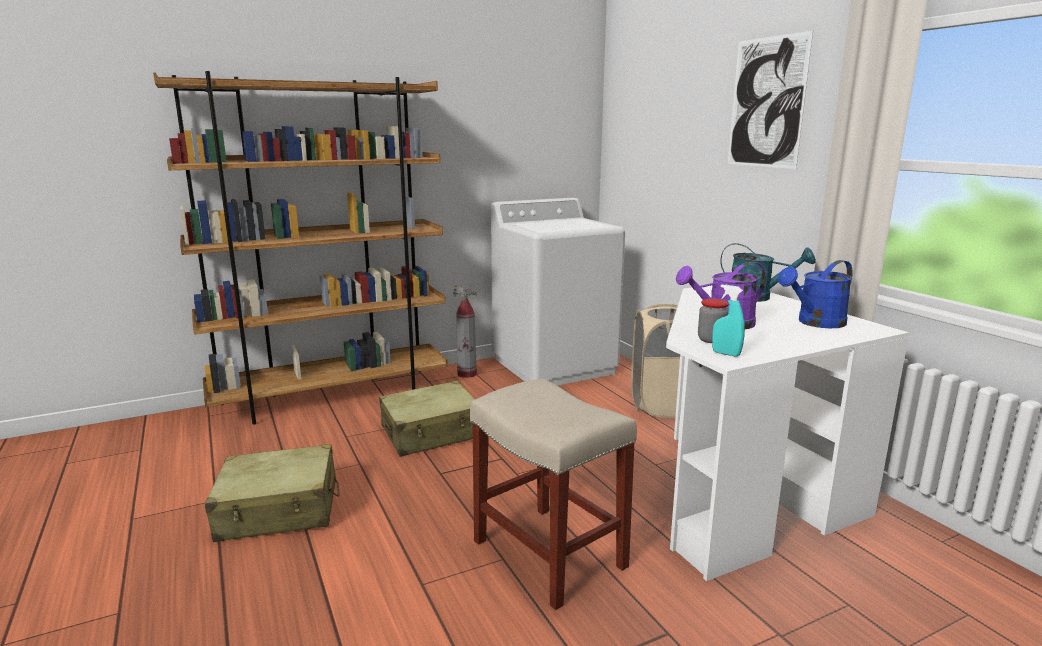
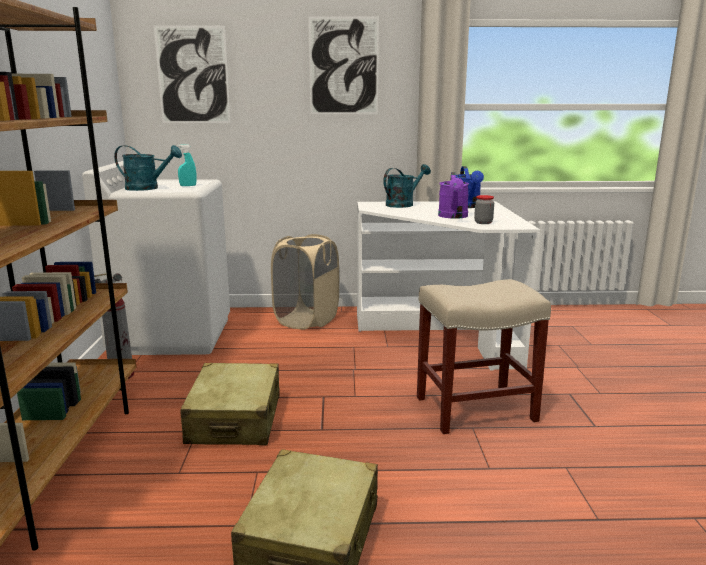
camera: 65 degrees left, 0 degrees up
(536, 224) = (148, 188): none -> turquoise watering can
(643, 117) = (193, 75): none -> picture
(726, 354) = (511, 225): turquoise spray bottle -> turquoise spray bottle (188, 186)

